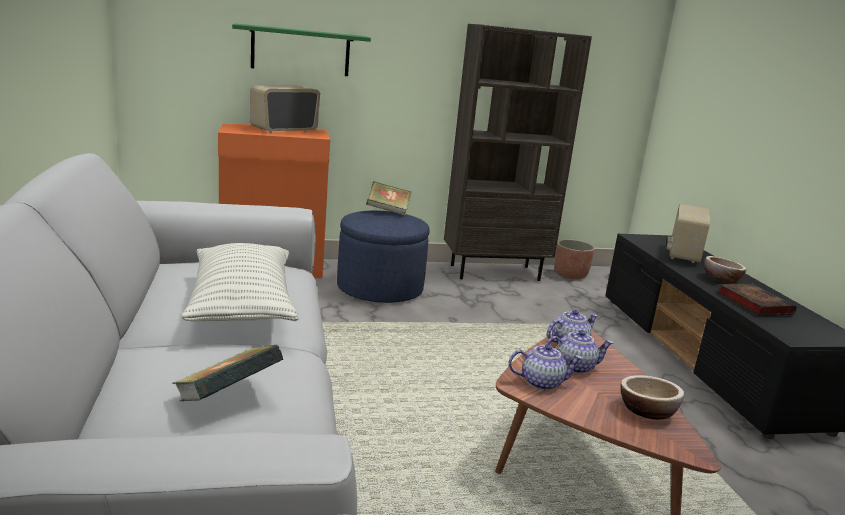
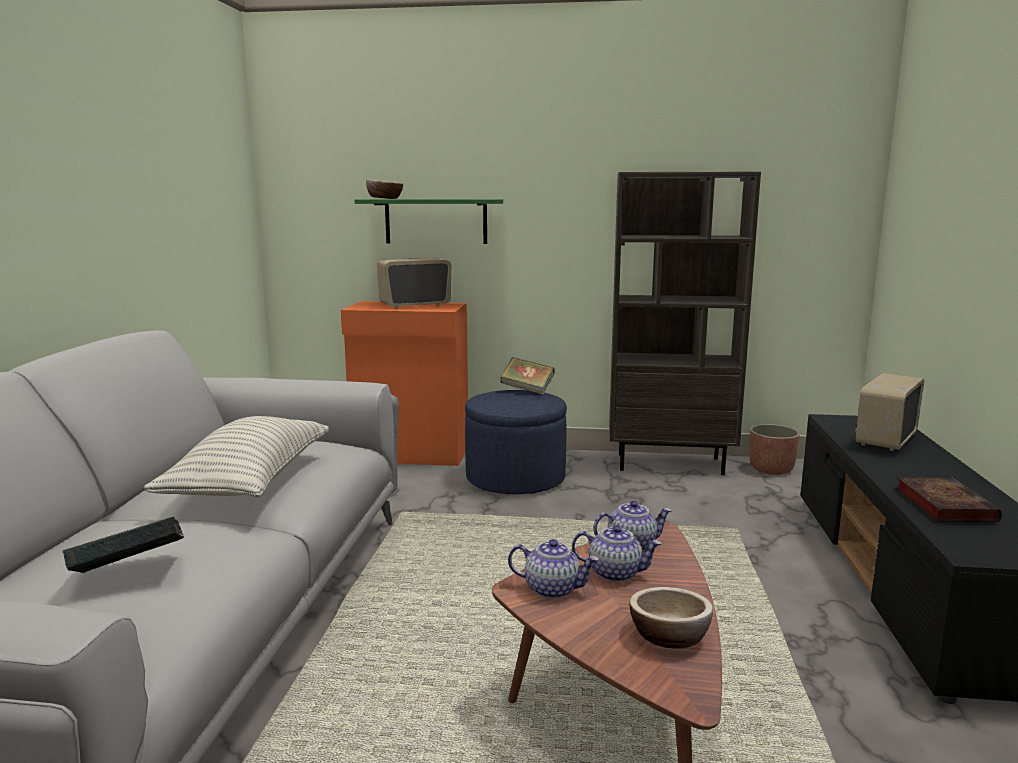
camera: 20 degrees right, 5 degrees down
(721, 279) = (918, 472): bowl -> bowl (385, 198)

